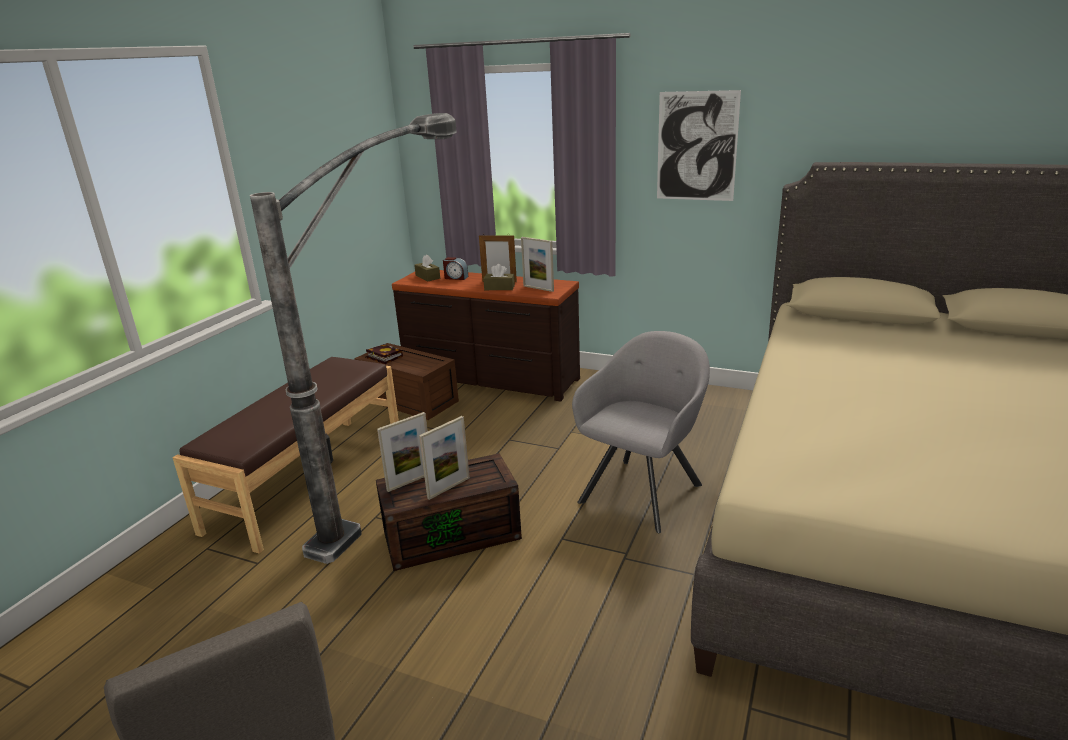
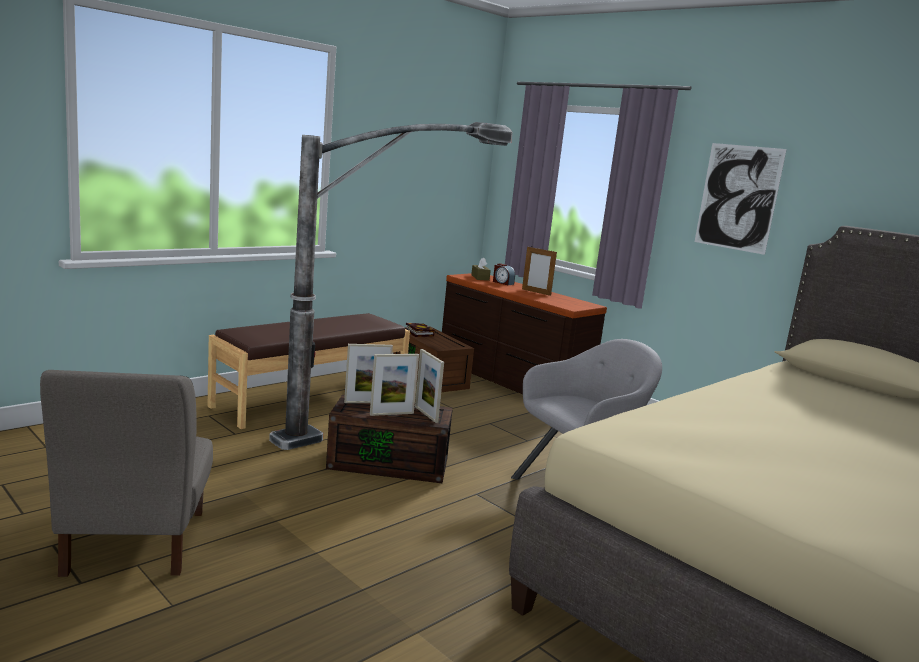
camera: 20 degrees right, 10 degrees down
(499, 288) = (531, 295): brown tissue box -> none
(538, 288) = (564, 302): picture frame -> picture frame (426, 414)

